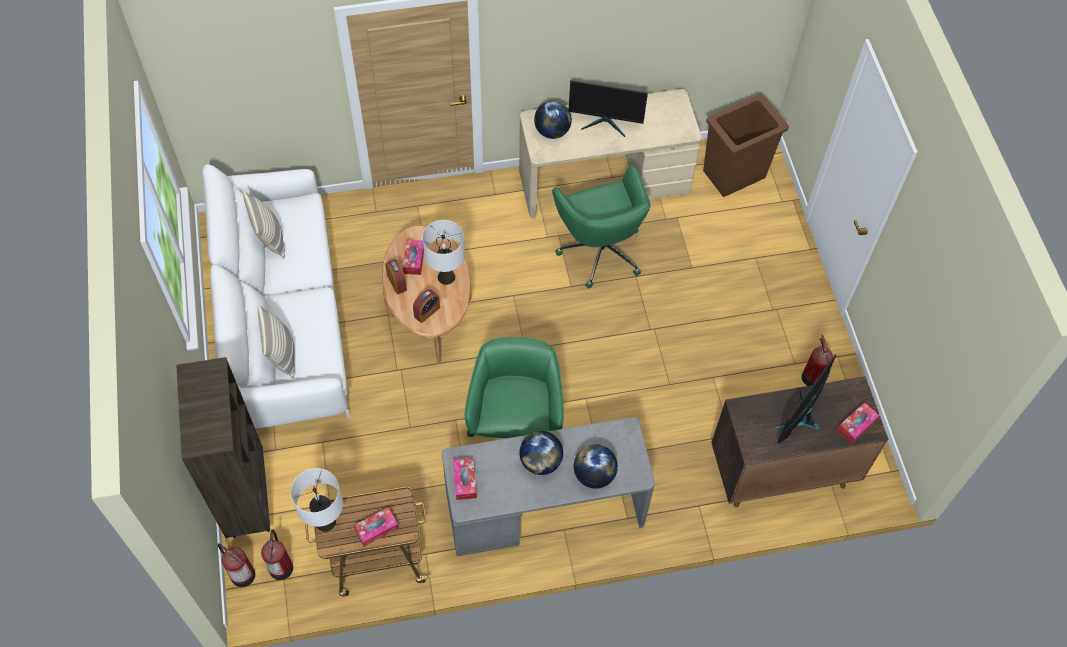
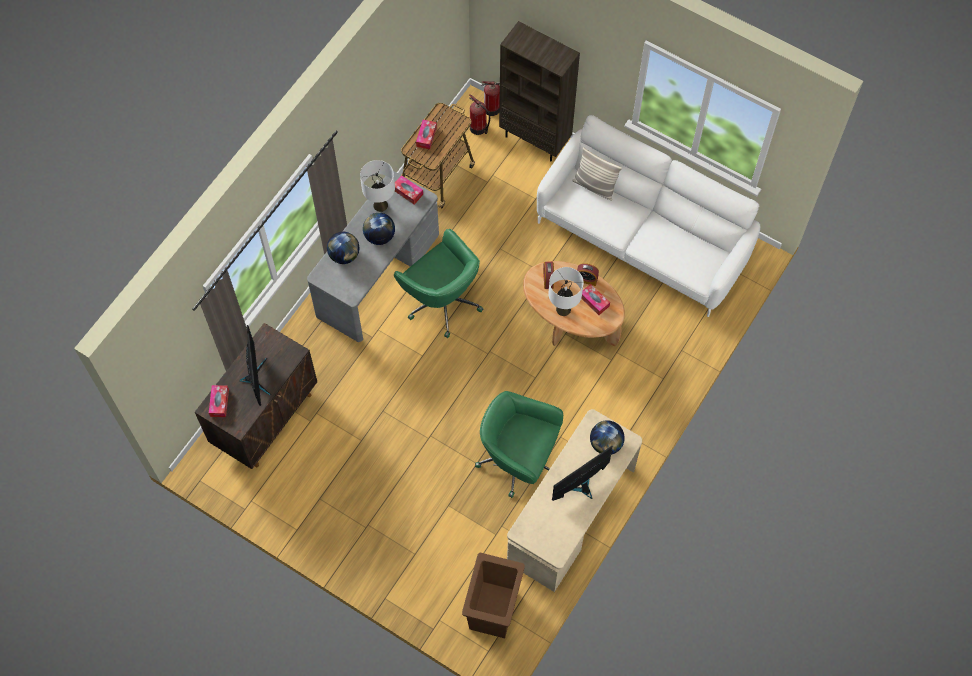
camera: 135 degrees right, 5 degrees up
(270, 239) = (690, 238): pillow -> none
(326, 522) = (455, 118): white table lamp -> white table lamp (380, 205)
(813, 379) = (299, 498): fire extinguisher -> none

